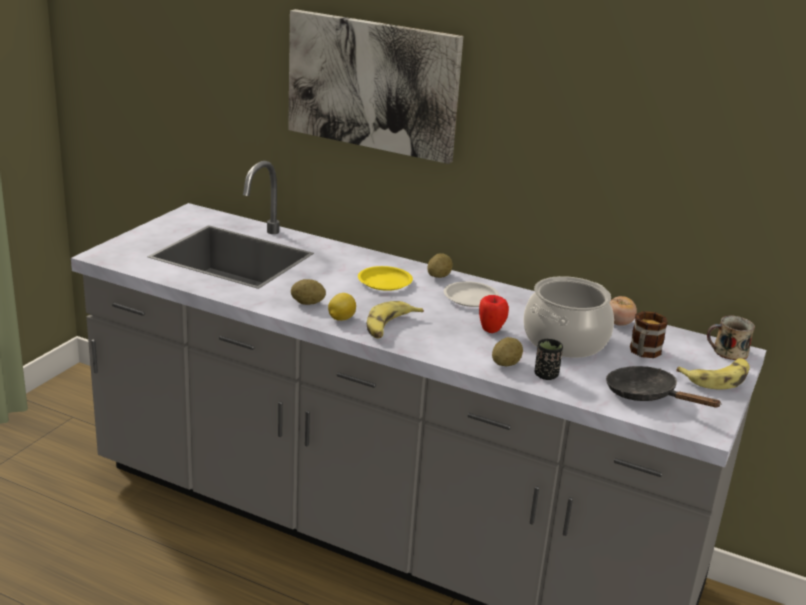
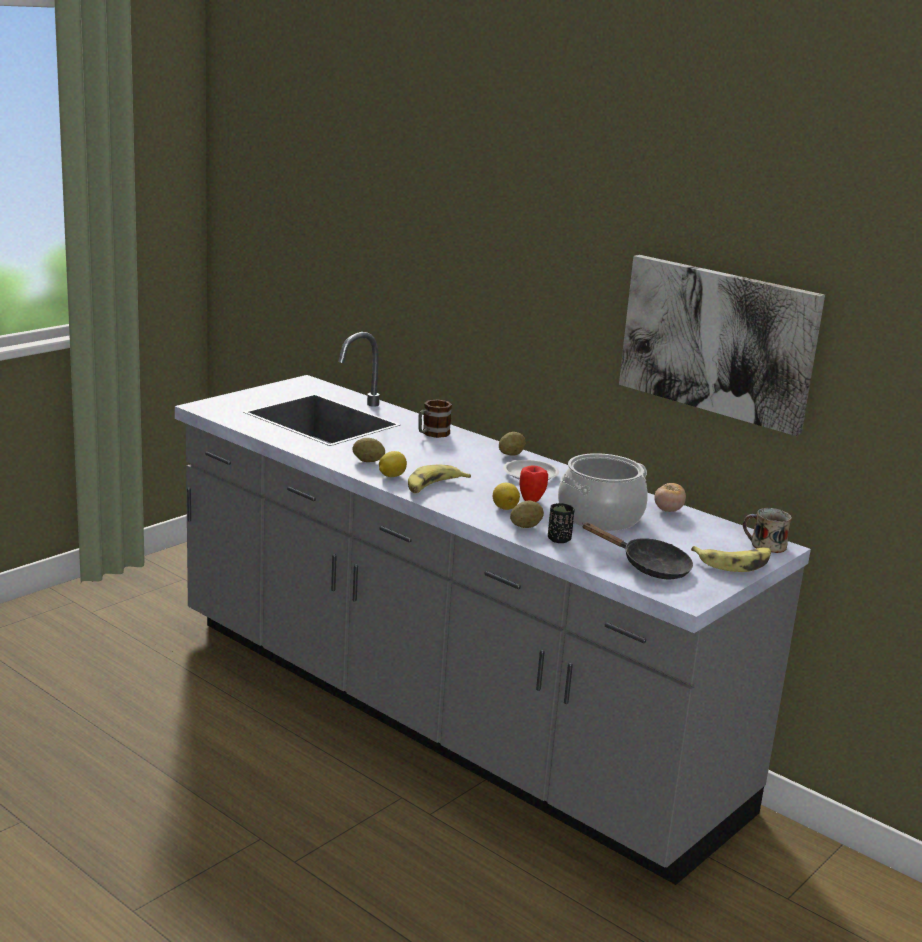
camera: 15 degrees right, 5 degrees down
(373, 84) = (467, 263): picture -> picture (718, 341)
(384, 282) = (454, 453): yellow plate -> none
(472, 343) = (505, 507): none -> lemon
(643, 353) = (673, 535): mug -> mug (432, 434)
(646, 396) = (648, 566): black frying pan -> black frying pan turned 150 degrees clockwise

